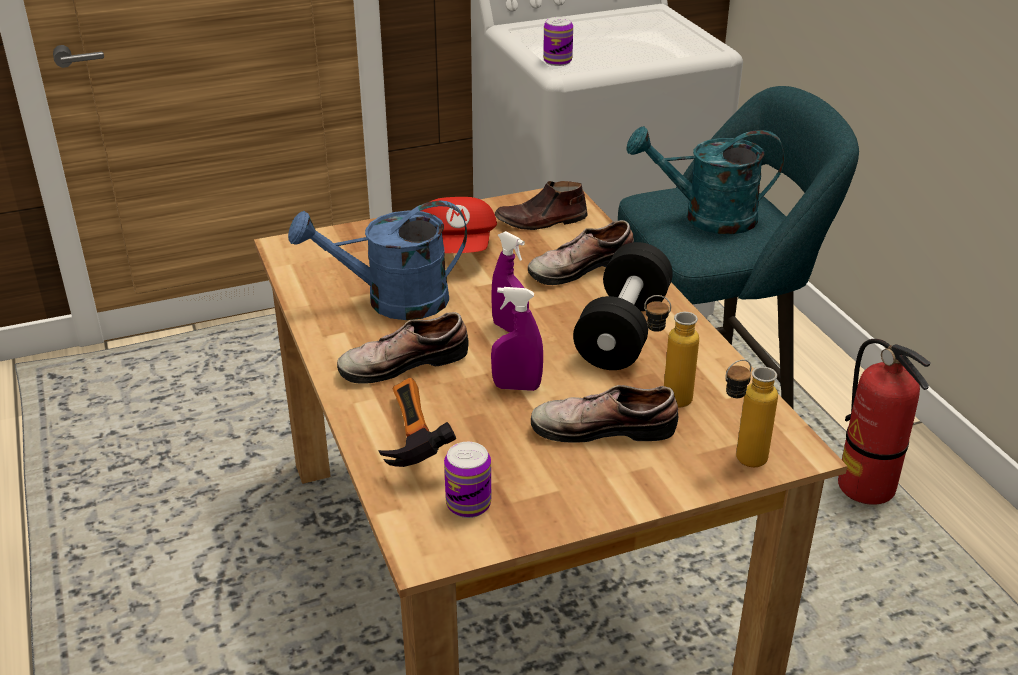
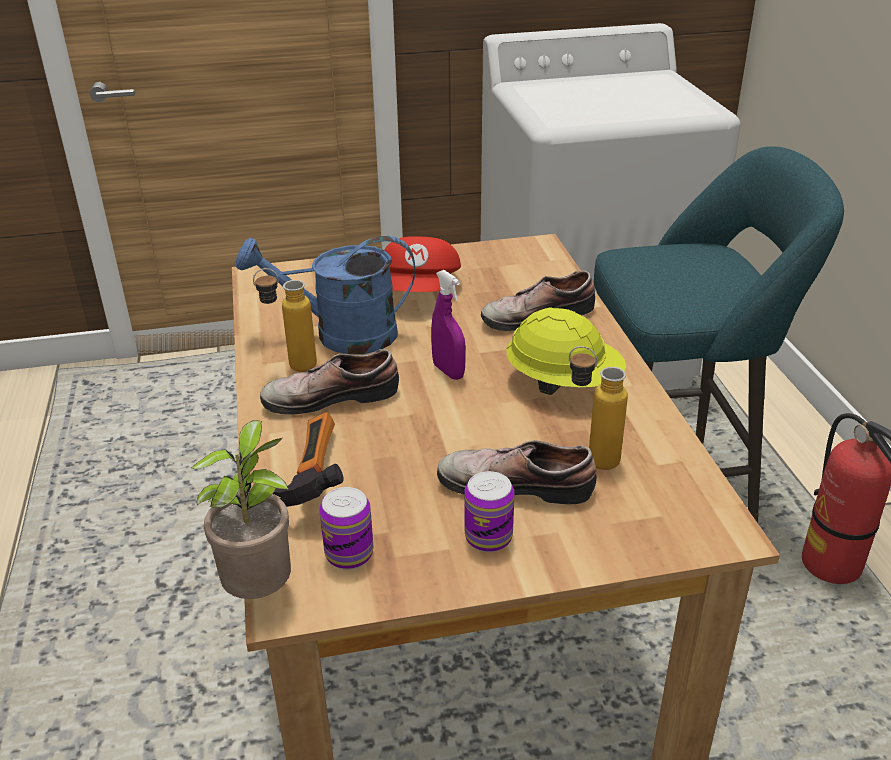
camera: 10 degrees right, 0 degrees up
(398, 544) = (262, 591): none -> potted plant
(516, 387) = (437, 432): purple spray bottle -> none
(541, 221) = (511, 268): brown shoe -> none
(557, 61) = (551, 115): can -> can (488, 537)
(622, 332) = (563, 384): black dumbbell -> yellow hard hat
(706, 218) = (679, 276): turquoise watering can -> none
(739, 462) = (656, 537): bottle -> bottle (291, 366)

